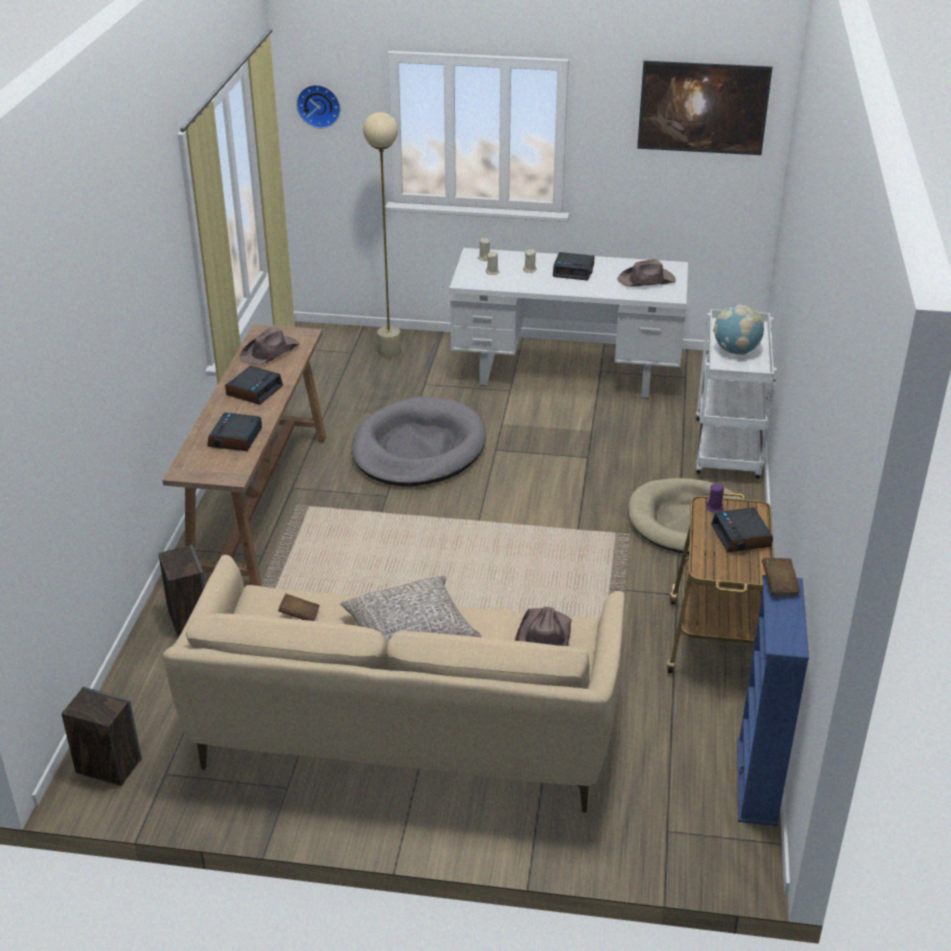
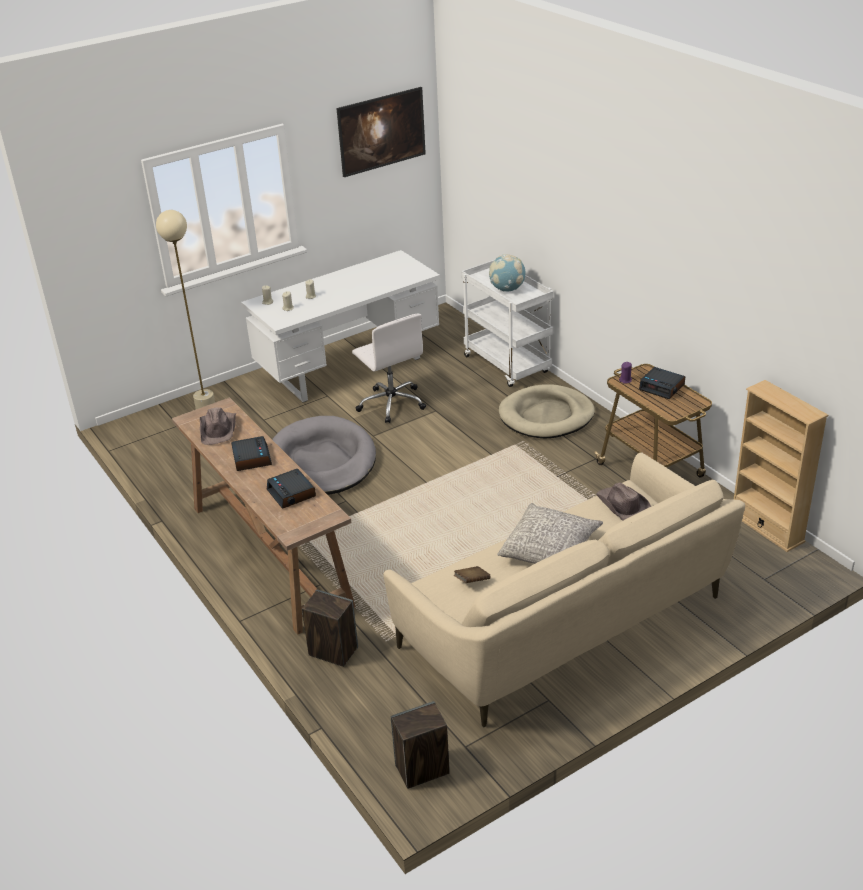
camera: 40 degrees left, 0 degrees up
(319, 105) = (90, 225): wall clock -> none
(556, 428) = (391, 403): none -> white office chair
(574, 271) = (340, 285): alarm clock -> none
(647, 280) = (395, 271): brown hat -> none
(757, 781) = (767, 527): blue bookcase -> beige bookcase
(779, 585) = (762, 388): brown book -> none

